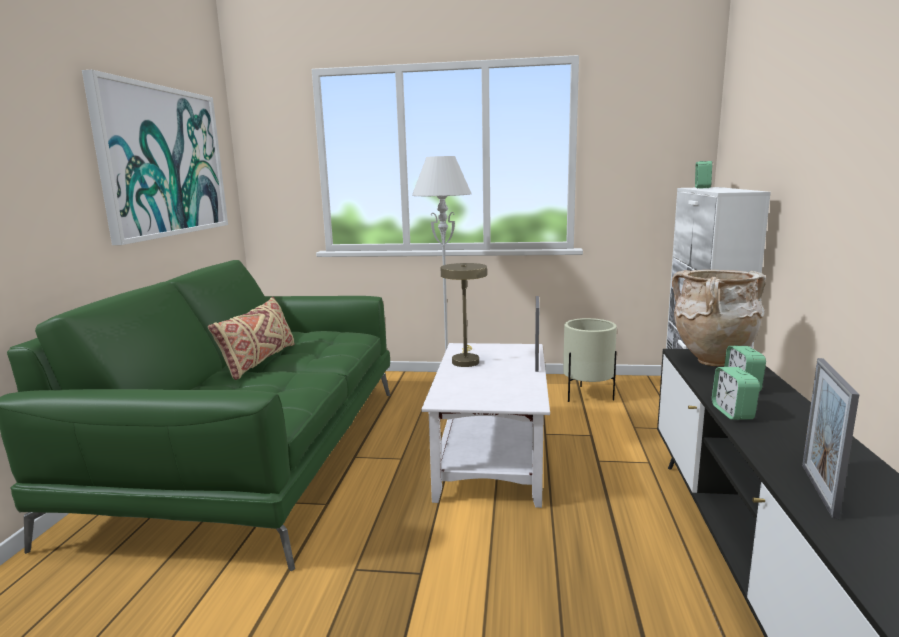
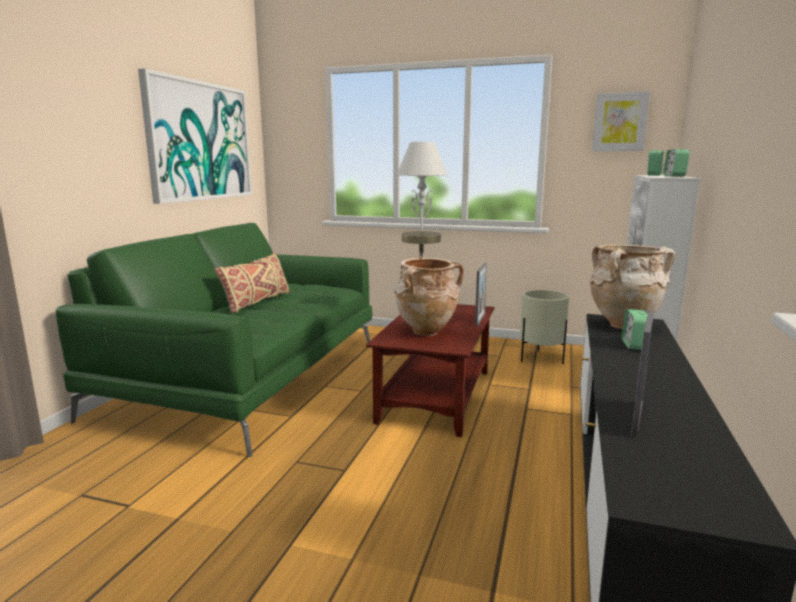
camera: 10 degrees right, 0 degrees up
(484, 385) = (426, 332): none -> beige vase
(491, 454) = (436, 395): white coffee table -> brown coffee table
(654, 130) = (620, 122): none -> picture
(732, 412) = (609, 362): alarm clock -> alarm clock (674, 176)

